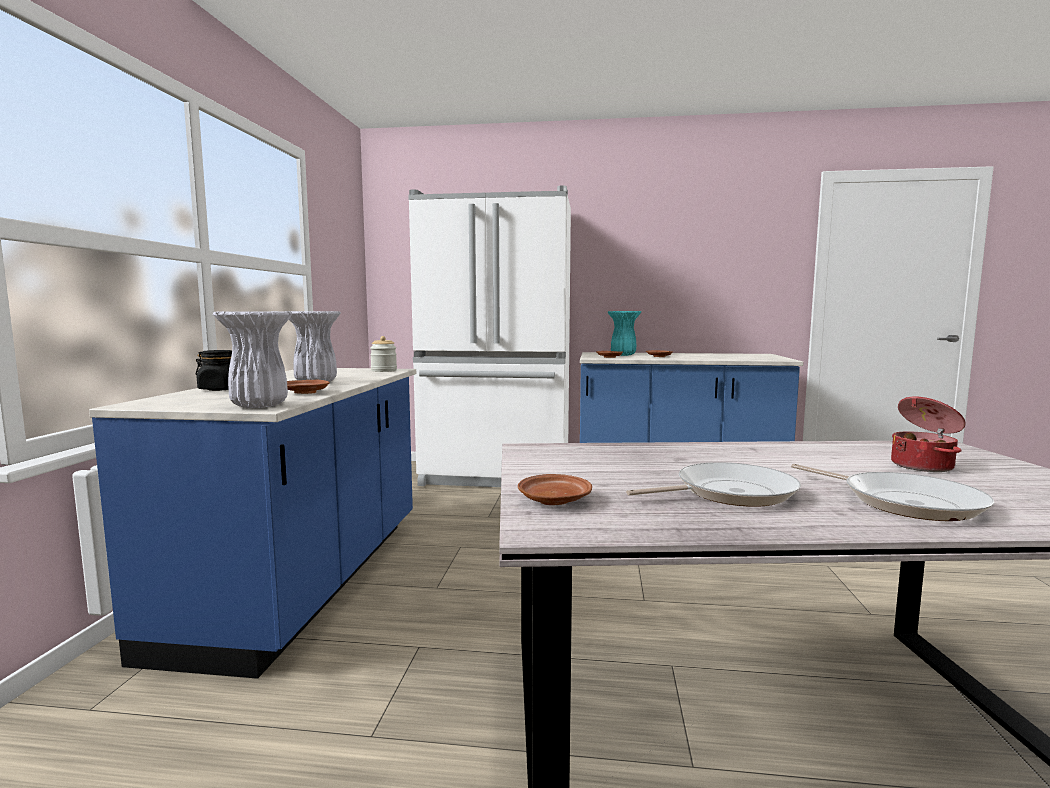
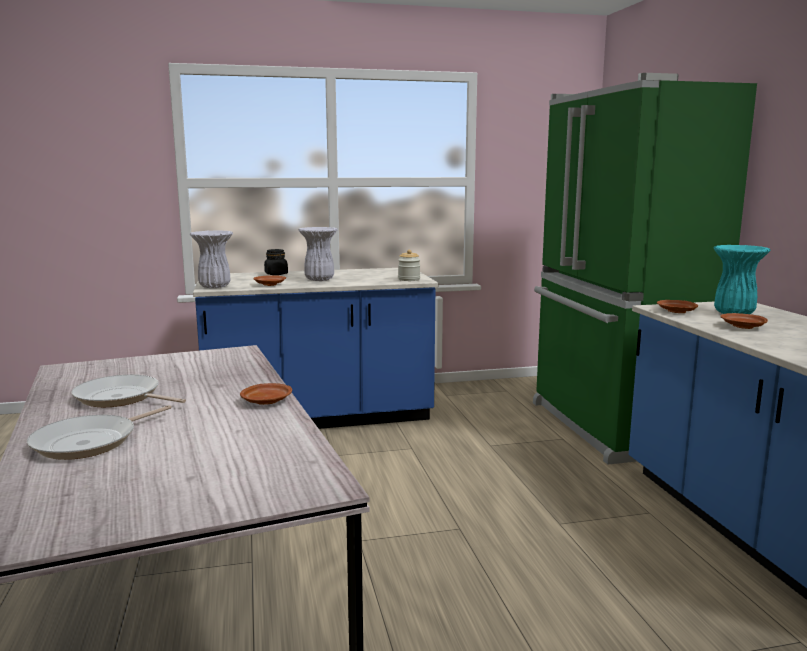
camera: 70 degrees right, 5 degrees up
(496, 477) = (612, 427): white fridge -> green fridge
(554, 500) = (110, 366): brown plate -> brown plate (267, 401)
(728, 493) = (121, 398): frying pan -> frying pan turned 150 degrees clockwise
(923, 466) = (210, 462): cooking pot -> none

